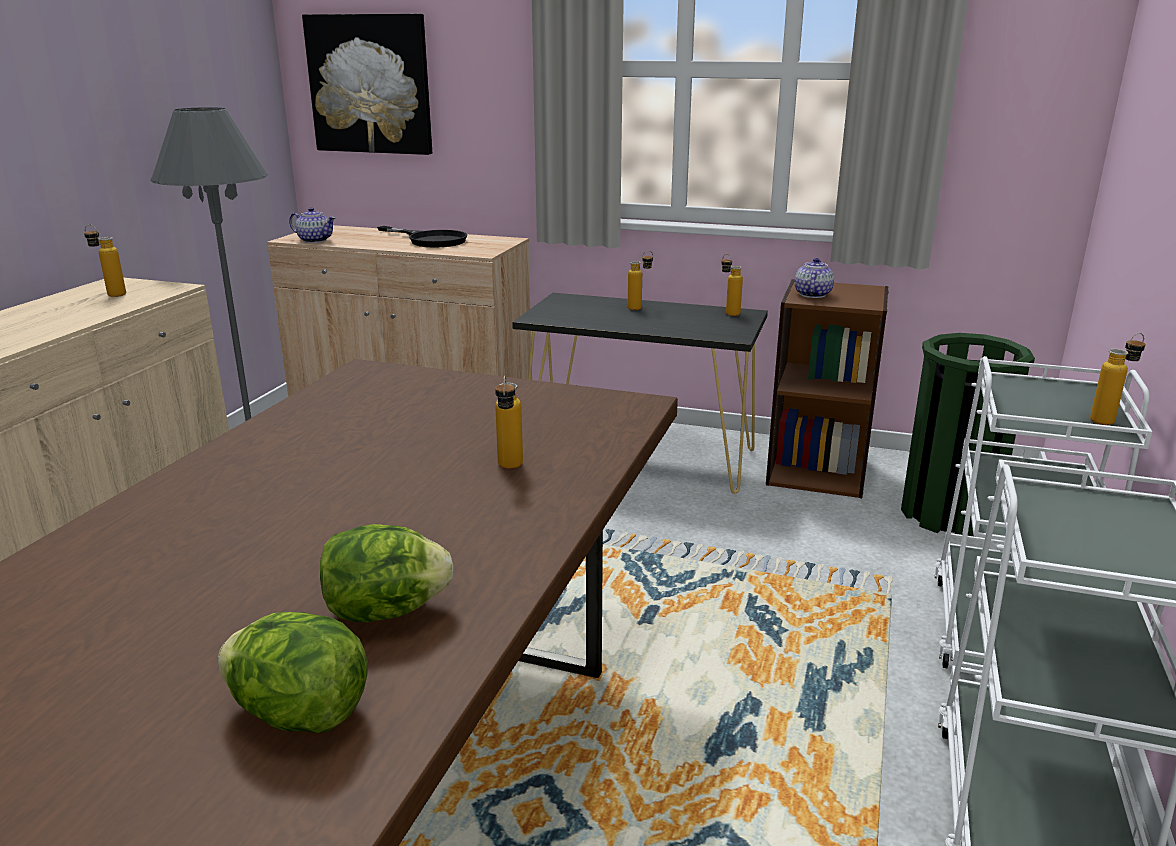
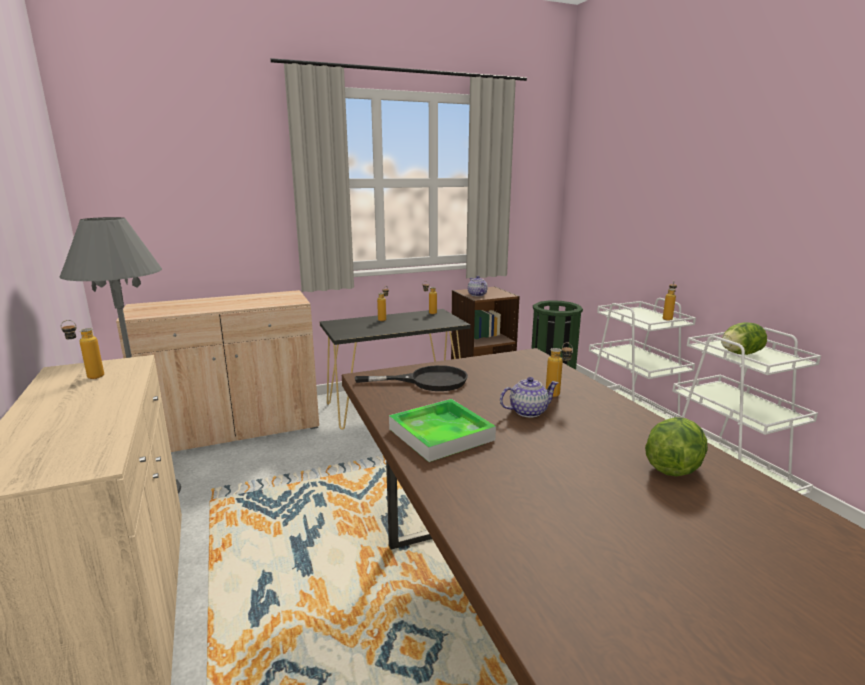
camera: 40 degrees left, 5 degrees down
(267, 458) = (441, 434): none -> tray
(300, 714) = (755, 517): lettuce -> lettuce (740, 354)
(314, 240) = (155, 314): teapot -> teapot (527, 411)
(370, 84) = (155, 198): picture -> none
(430, 240) = (241, 300): black frying pan -> black frying pan (427, 381)

